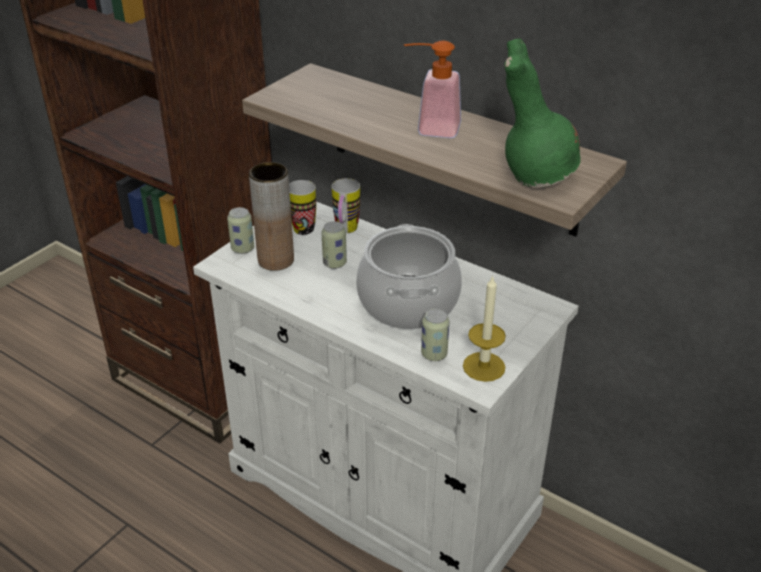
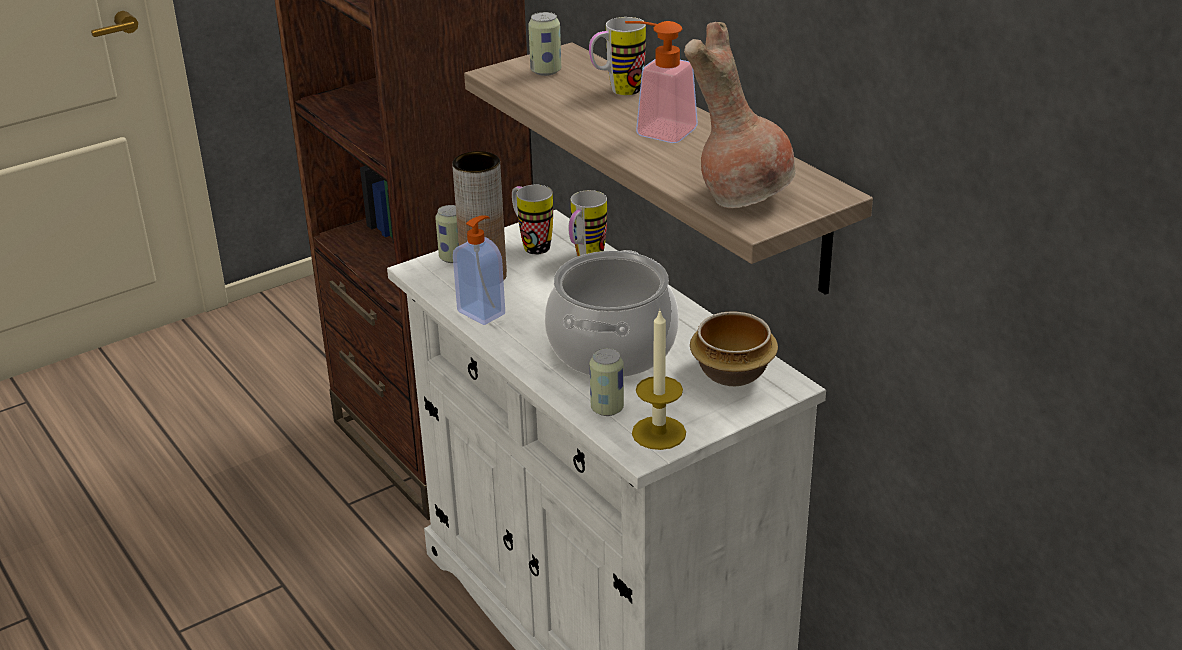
camera: 20 degrees right, 5 degrees down
(292, 291) = (482, 312): none -> soap dispenser
(334, 263) = (550, 291): can -> can (546, 71)
(376, 100) = (617, 91): none -> mug
(508, 305) = (734, 373): none -> bowl
(536, 175) = (743, 196): green vase -> brown vase

